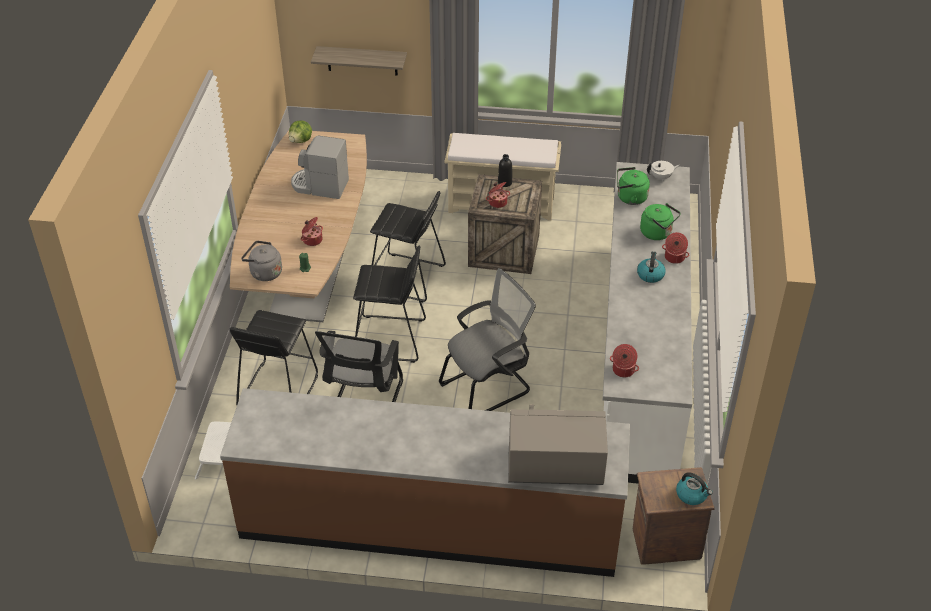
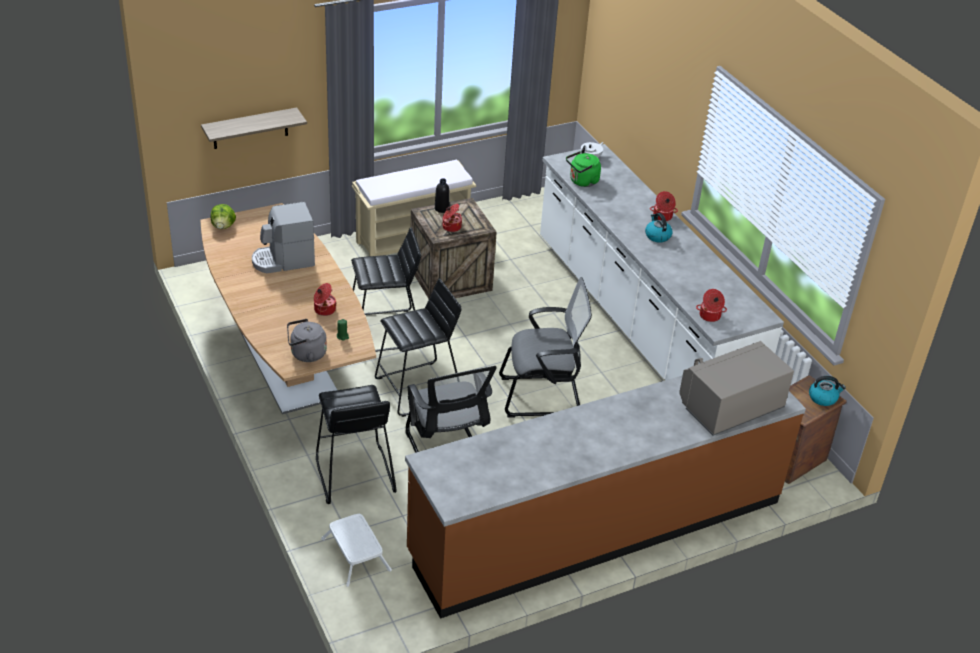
camera: 35 degrees left, 5 degrees down
(488, 388) = (543, 397): chair -> chair turned 60 degrees clockwise
(657, 233) = (631, 202): green kettle -> none

